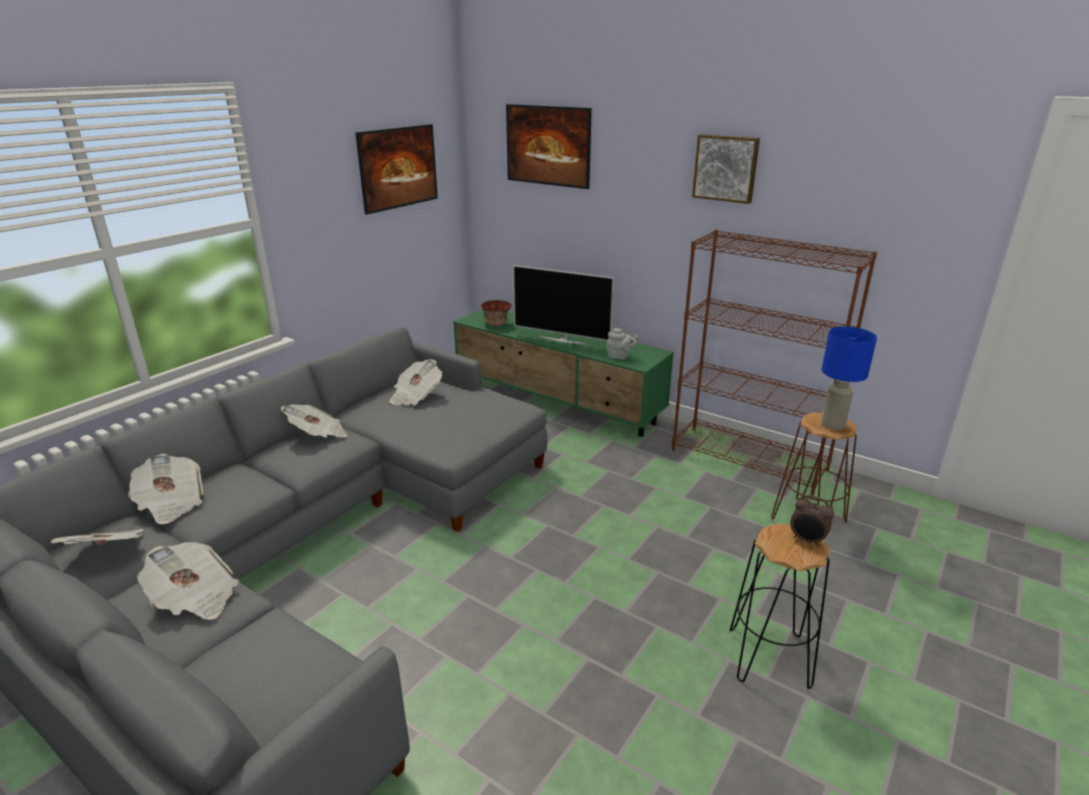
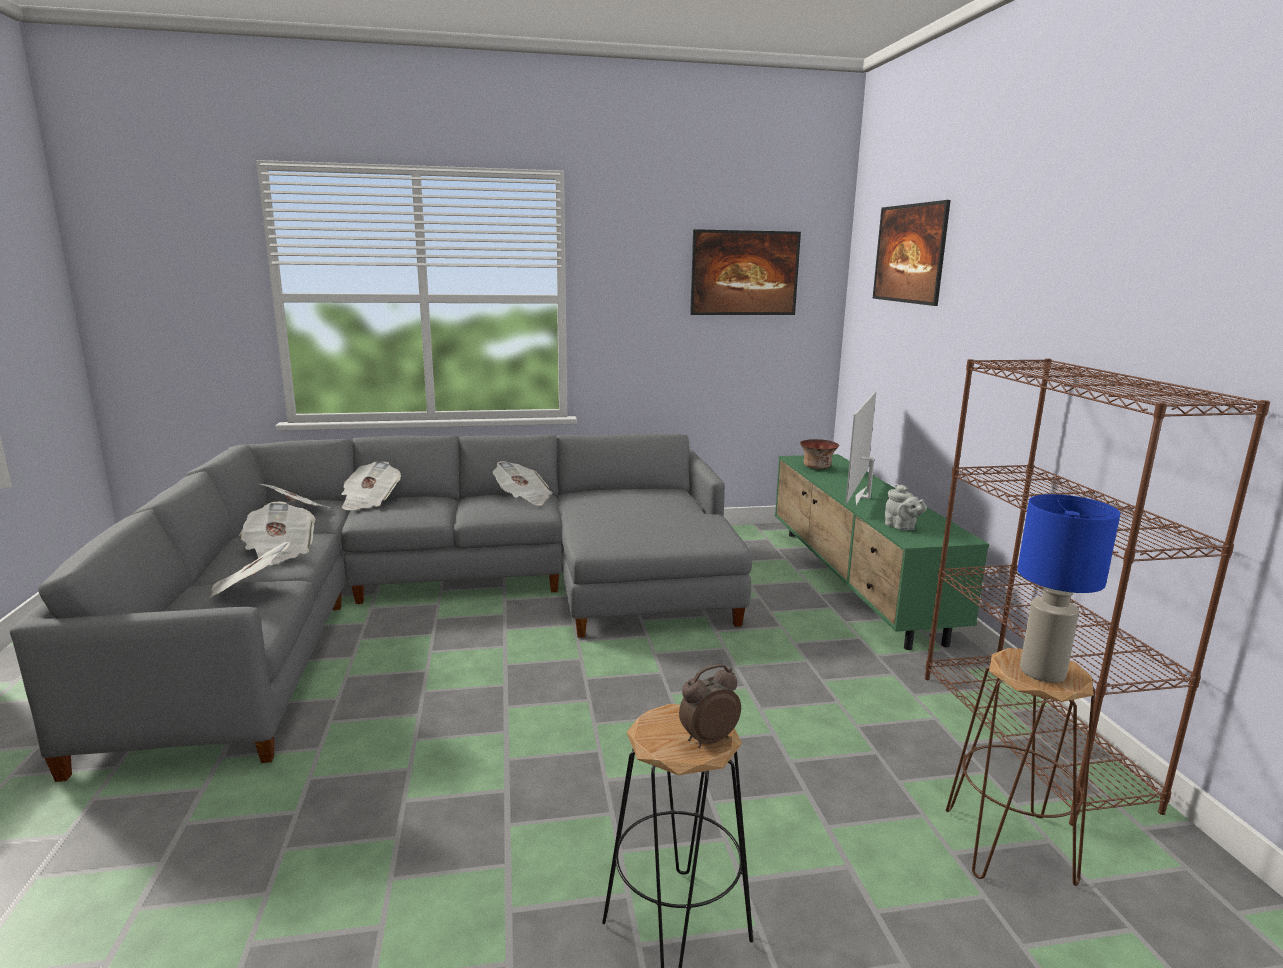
camera: 45 degrees right, 10 degrees down
(415, 396) = (641, 498): newspaper -> newspaper (250, 589)
(563, 340) = (862, 496): television -> television turned 45 degrees clockwise
(726, 168) = (1077, 266): picture -> none
(807, 540) = (707, 739): alarm clock -> alarm clock turned 75 degrees clockwise

